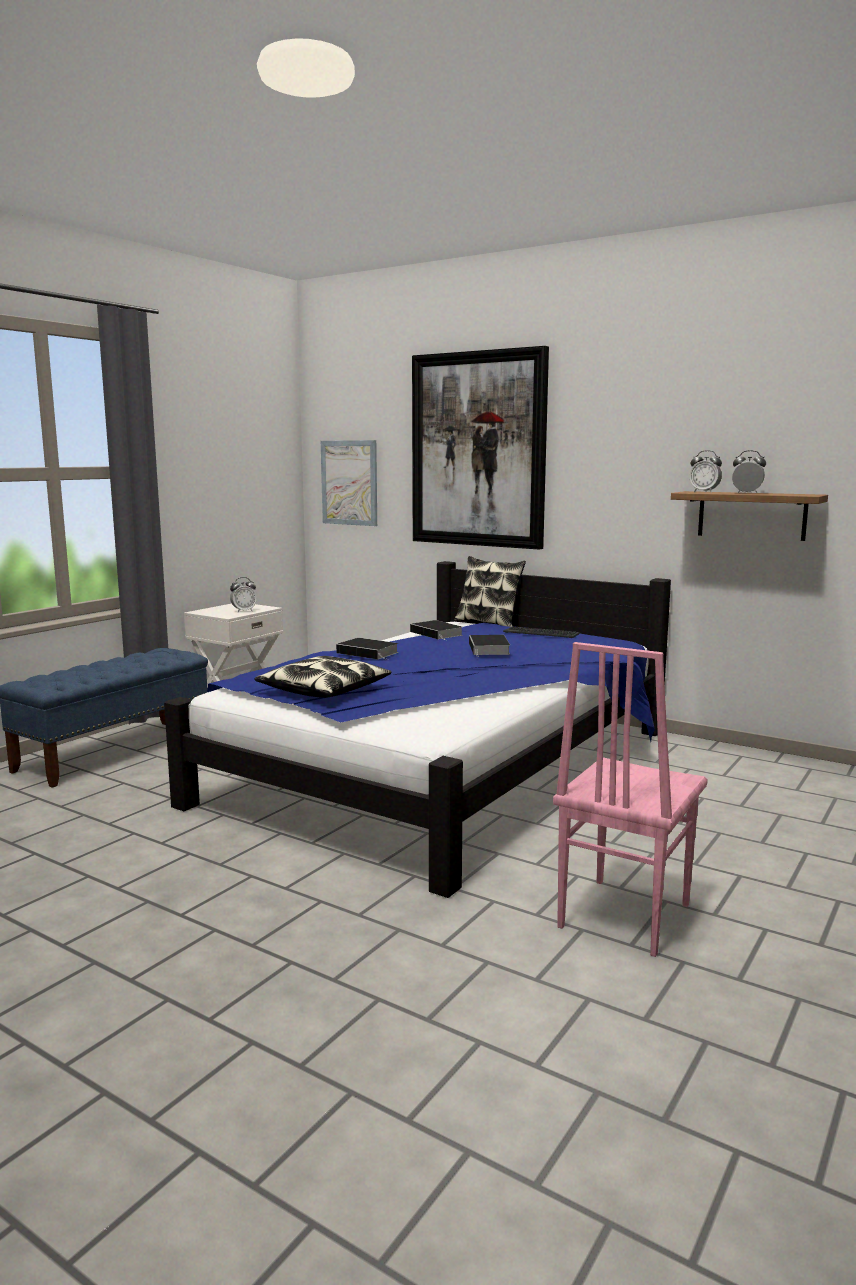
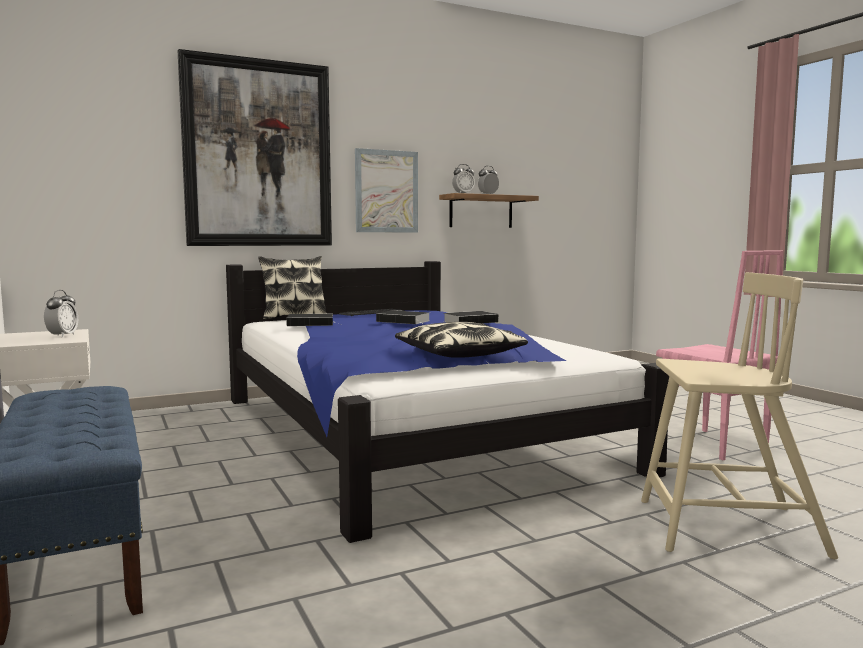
camera: 60 degrees left, 5 degrees down
(314, 944) = (726, 528): none -> beige chair
(349, 482) = (81, 183): picture -> picture (386, 191)
(369, 653) = (351, 335): book -> book (471, 321)

